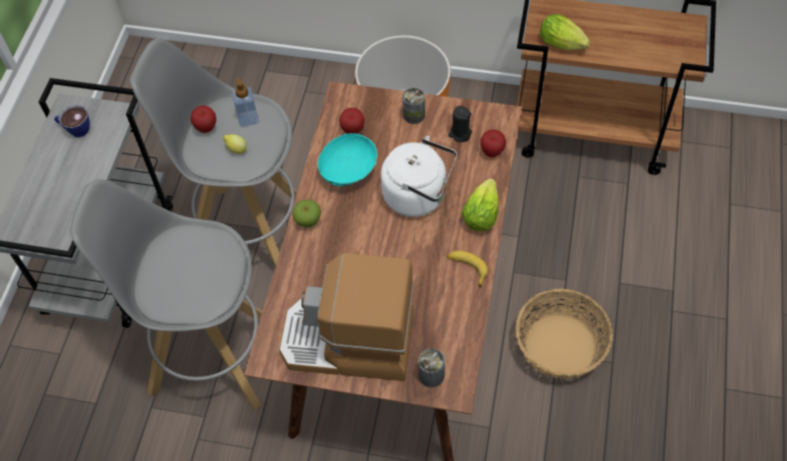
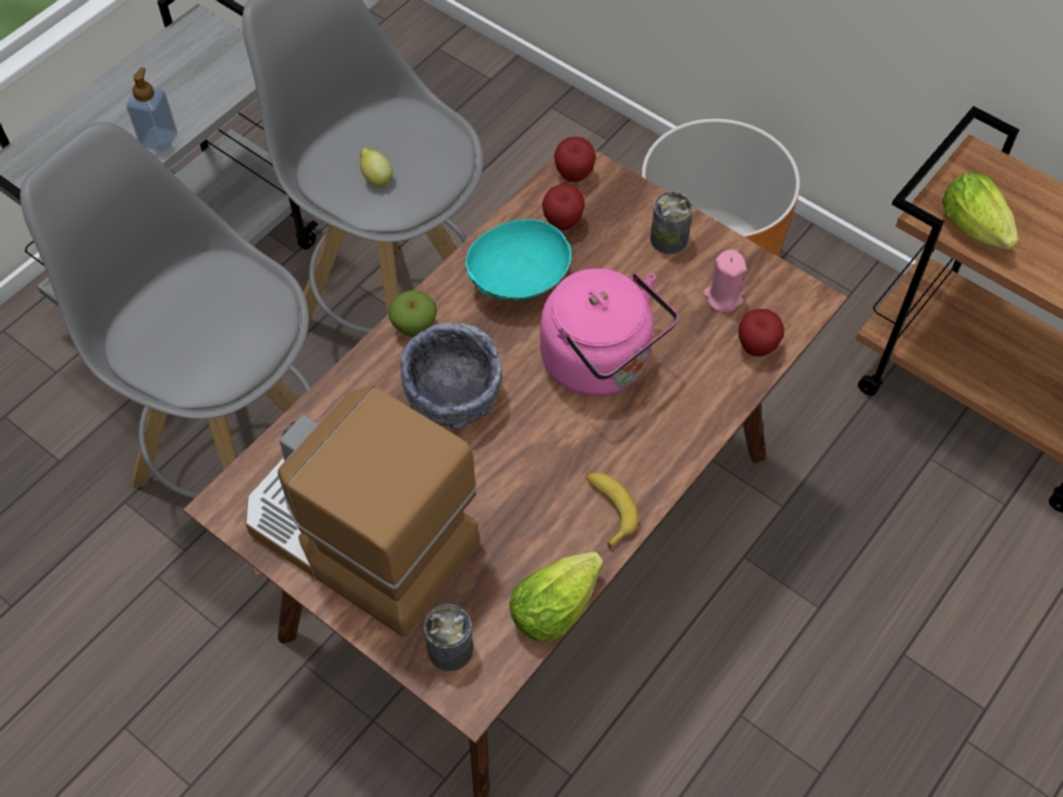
camera: 25 degrees right, 0 degrees up
(75, 129) = (188, 60): cup -> none
(206, 128) = (355, 130): apple -> apple (574, 175)
(248, 119) = (420, 141): soap dispenser -> soap dispenser (159, 139)
(352, 247) = (454, 395): none -> grey bowl
(419, 196) = (601, 363): white kettle -> pink kettle
(460, 134) = (723, 297): black candle -> pink candle
(482, 212) = (684, 434): lettuce -> lettuce (559, 604)
(560, 346) = (752, 706): basket -> none

